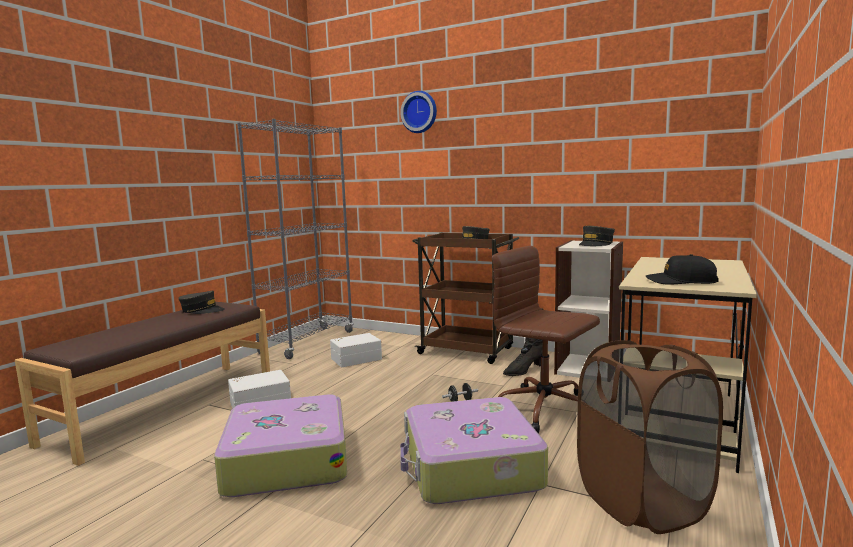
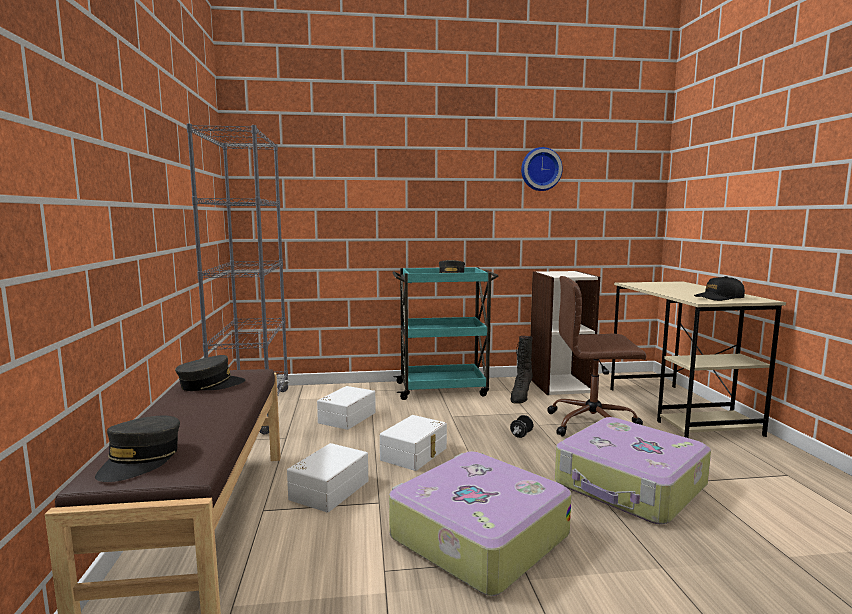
camera: 35 degrees left, 0 degrees up
(352, 395) = (415, 454): none -> white storage box
(420, 112) = (374, 137): wall clock -> wall clock (540, 169)
(467, 351) = (443, 389): brown cart -> turquoise cart
(596, 244) = (570, 273): grey cap -> grey cap (141, 460)
(642, 502) = (761, 472): brown laundry basket -> none

